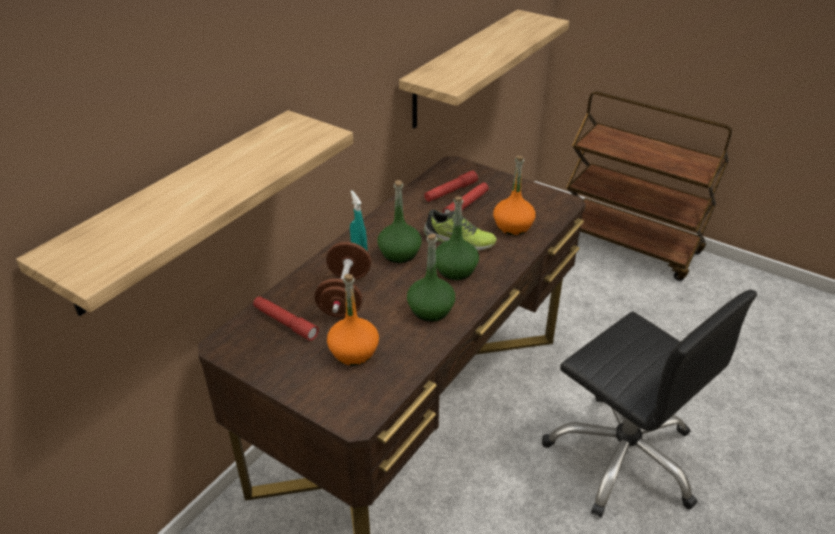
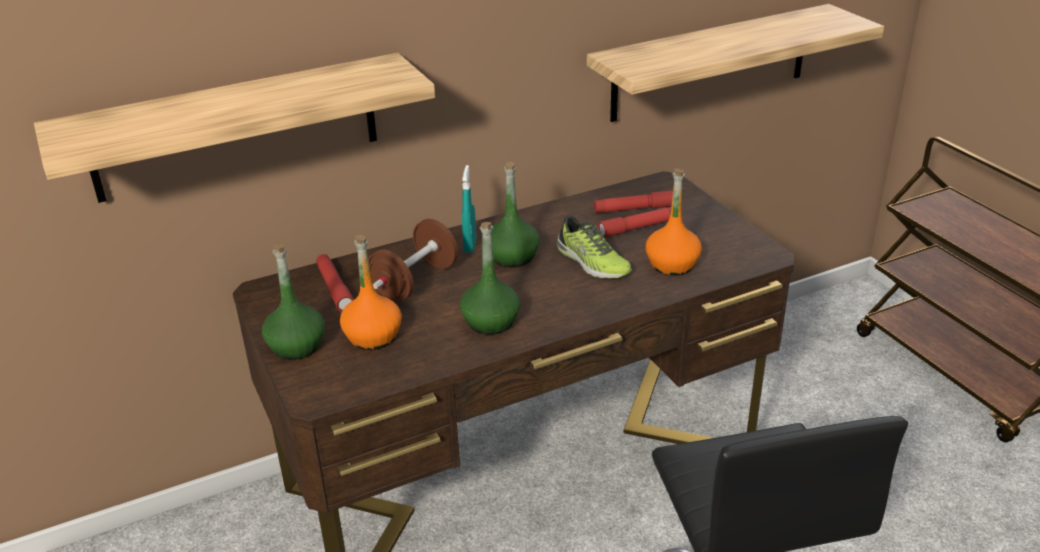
camera: 30 degrees right, 5 degrees down
(455, 270) = (558, 290): green bottle -> green bottle (296, 346)

